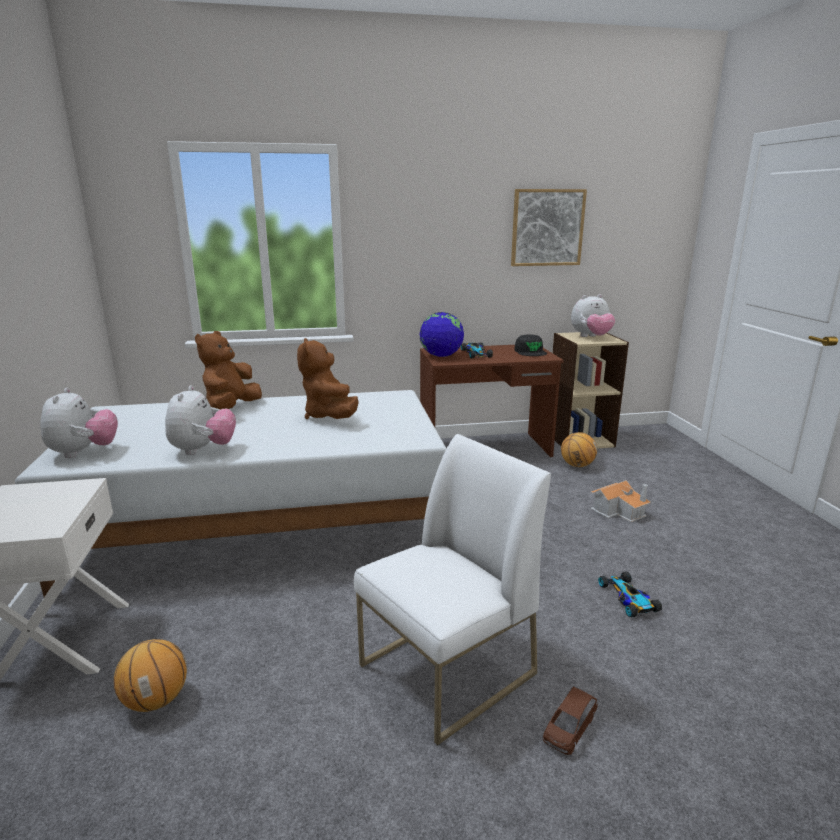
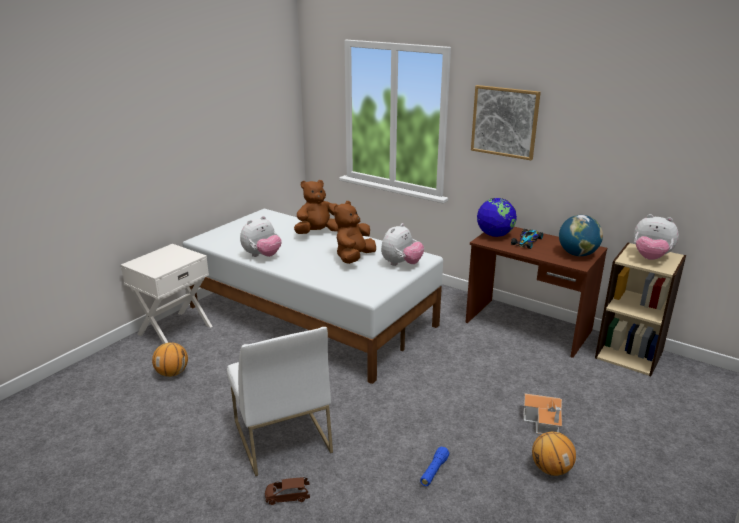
camera: 45 degrees right, 5 degrees up
(84, 452) = (220, 237): plush toy -> plush toy (401, 264)
(447, 670) = (281, 436): white chair -> white chair turned 60 degrees clockwise
(530, 352) = (577, 254): black cap -> globe
(547, 228) = (631, 138): picture -> picture (504, 122)
(577, 465) = (580, 373): basketball -> basketball (550, 469)
(628, 599) = (434, 471): toy car -> blue flashlight

